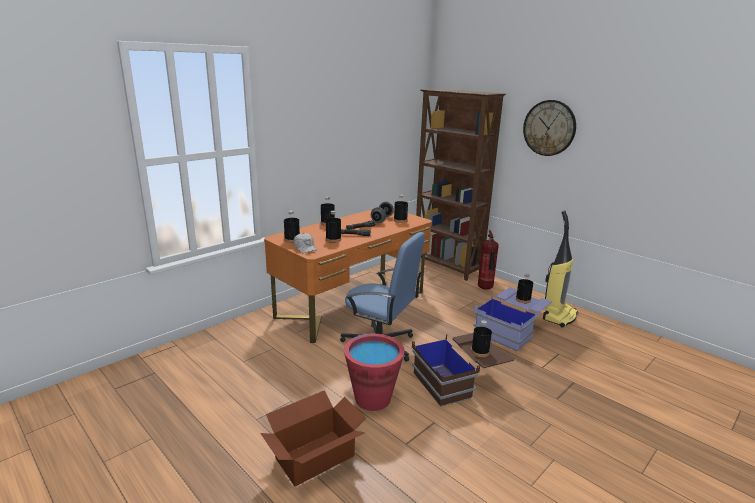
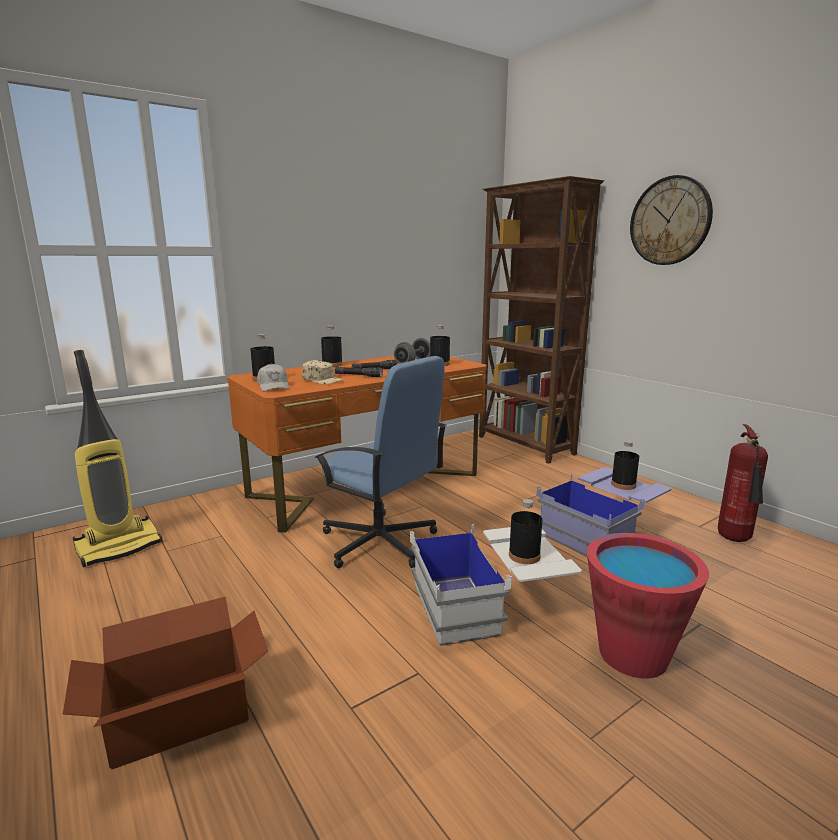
camera: 10 degrees right, 5 degrees down
(333, 239) = (323, 379): black bottle -> beige cap
(372, 399) = (330, 622): red bucket -> red bucket (632, 654)
(460, 381) = (490, 605): brown storage box -> white storage box
(486, 289) = (575, 475): fire extinguisher -> fire extinguisher (735, 540)
(558, 316) = (688, 517): vacuum cleaner -> vacuum cleaner (119, 546)

